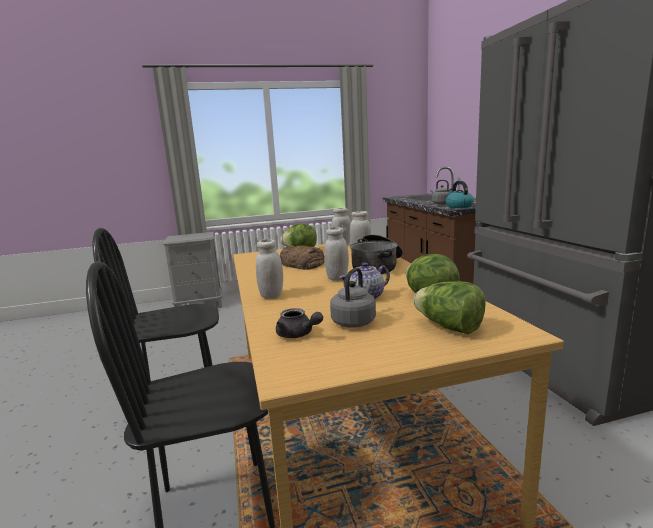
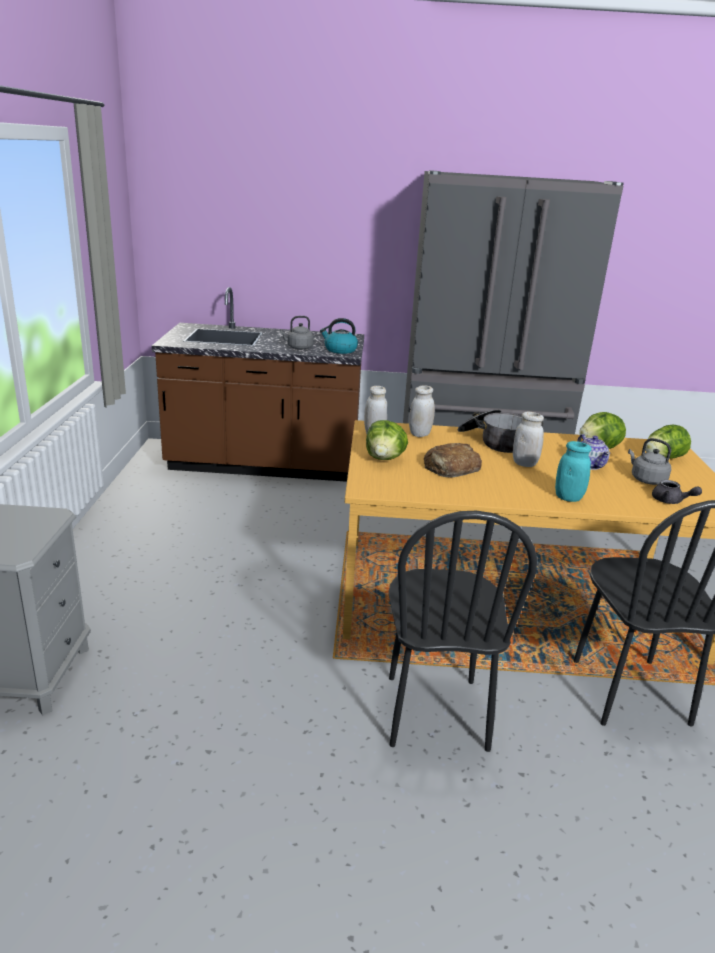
camera: 75 degrees left, 10 degrees up
(271, 295) = (568, 497): white jar -> turquoise jar
(298, 335) = (671, 501): grey teapot -> grey teapot turned 75 degrees clockwise

